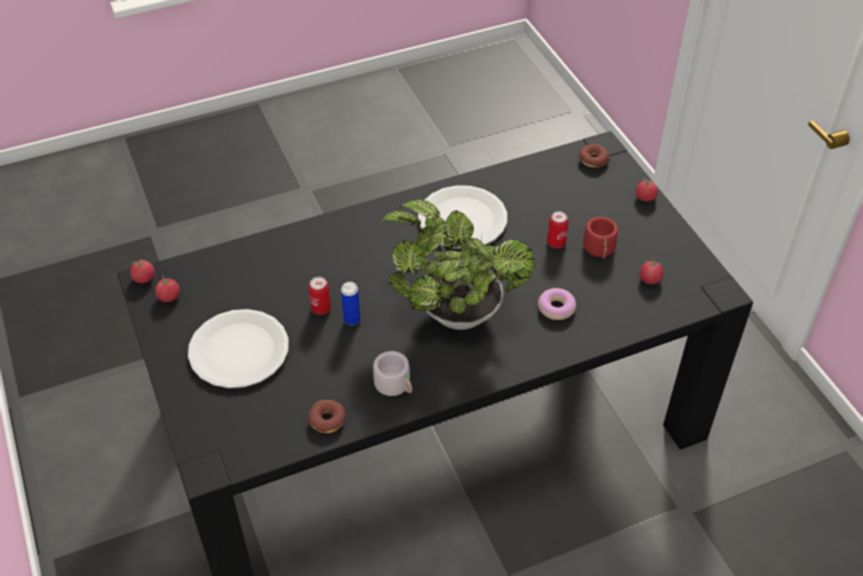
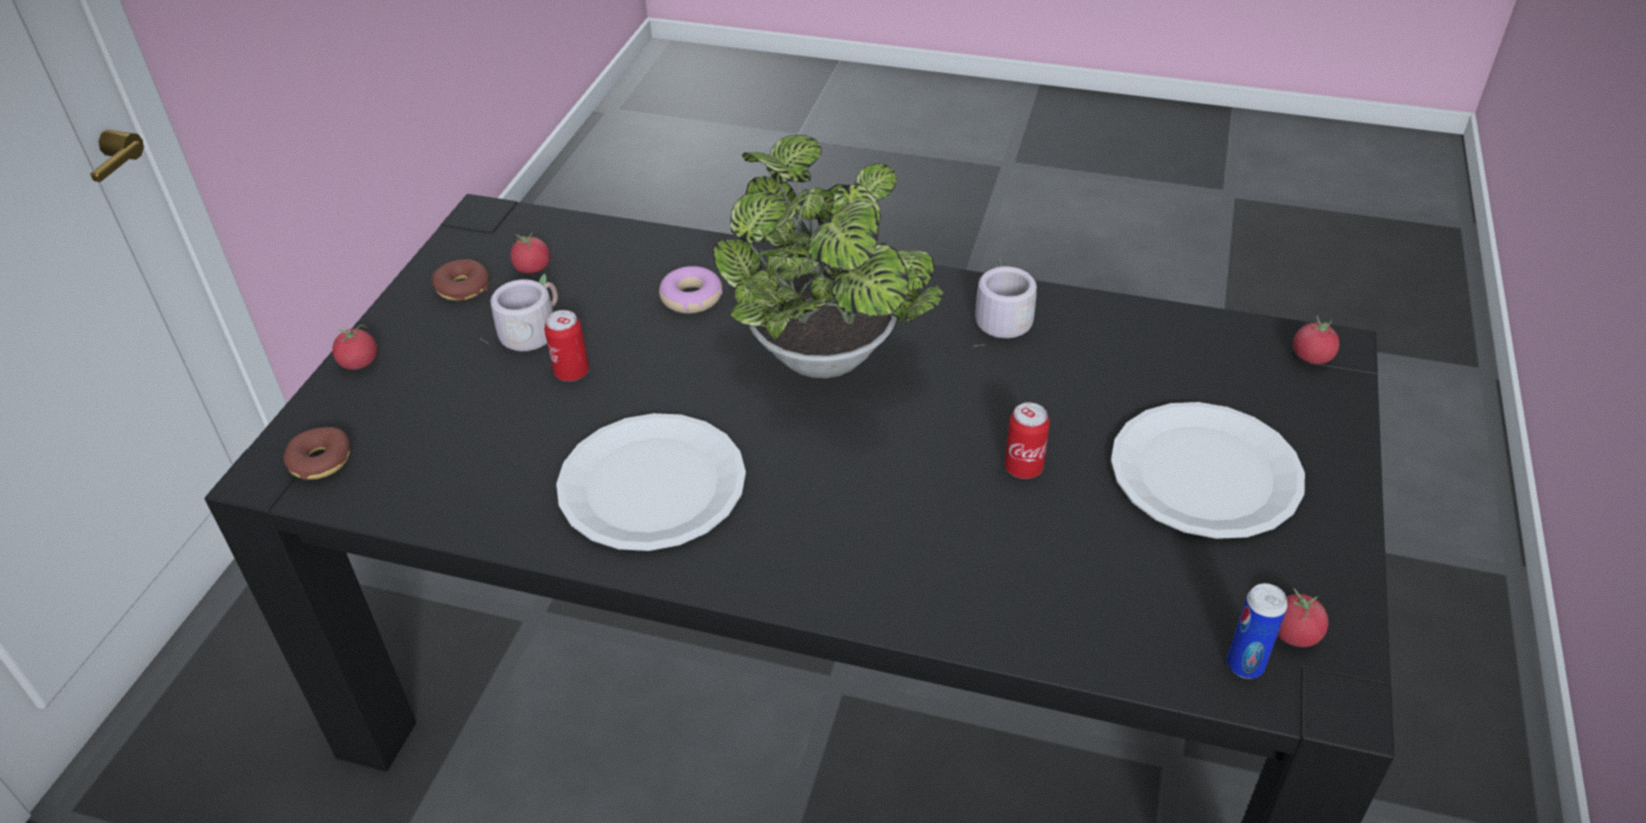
camera: 140 degrees left, 5 degrees down
(144, 278) = (1334, 705): tomato -> tomato (1311, 357)
(327, 420) = (1127, 326): donut -> donut (463, 288)
(352, 320) = (988, 426): can -> can (1245, 665)
(601, 250) = (531, 331): red mug -> grey mug

